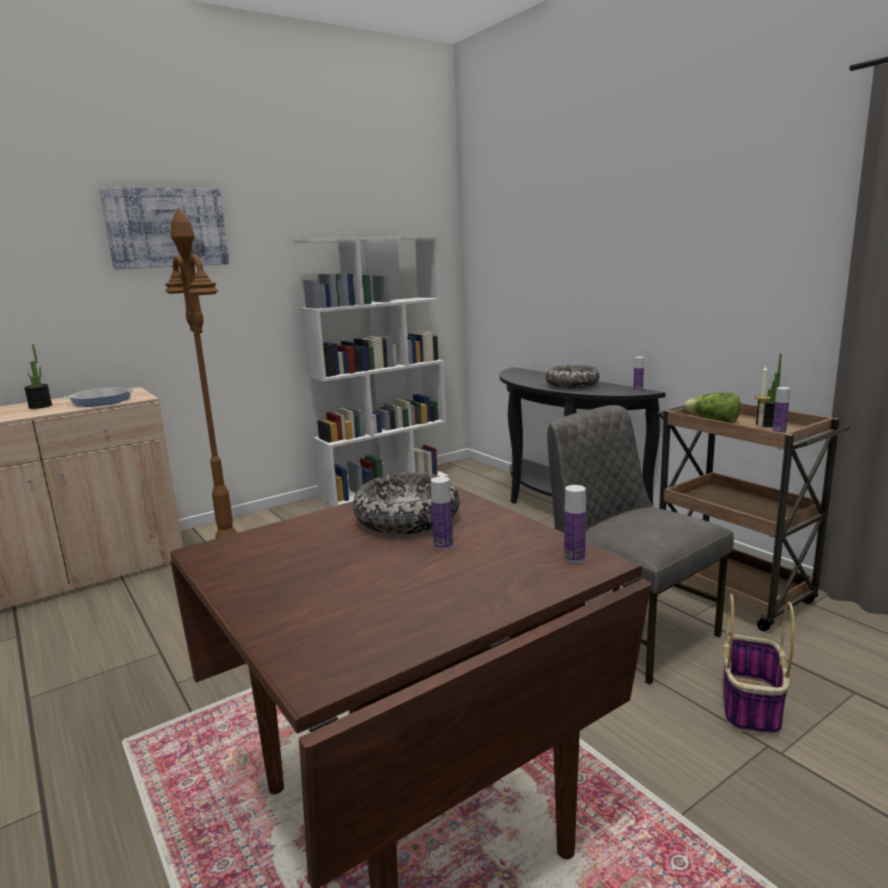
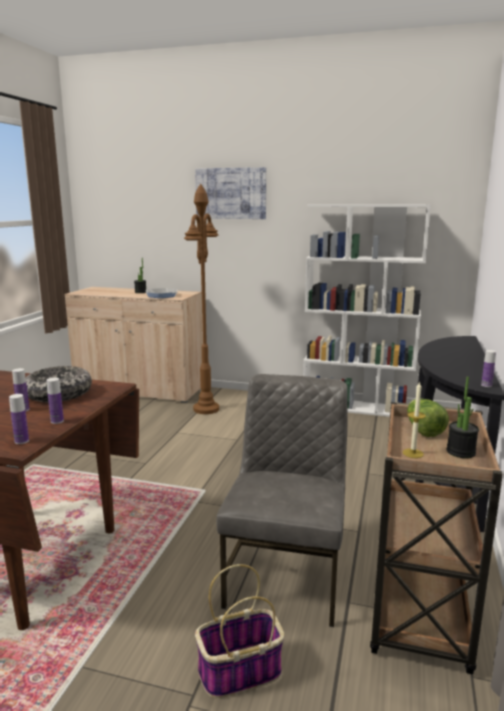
camera: 50 degrees right, 0 degrees up
(572, 385) = (453, 363): bowl -> none
(779, 432) = (438, 460): bottle -> bottle (57, 421)

